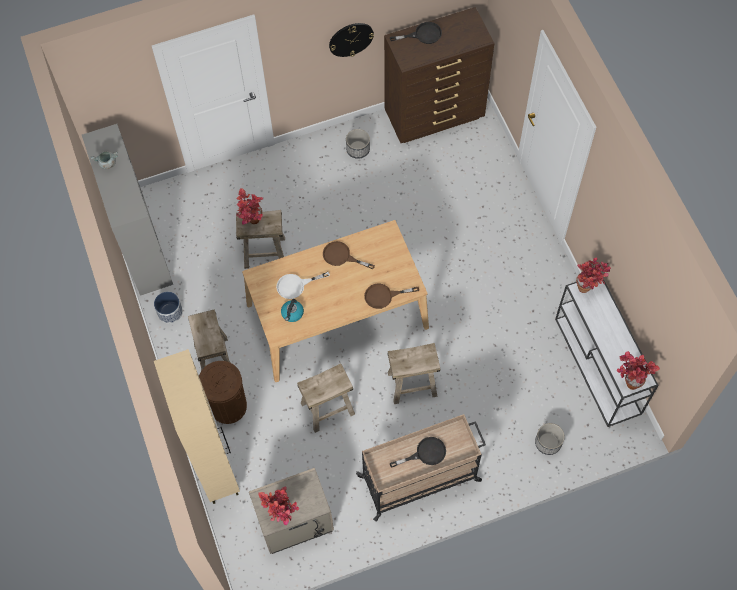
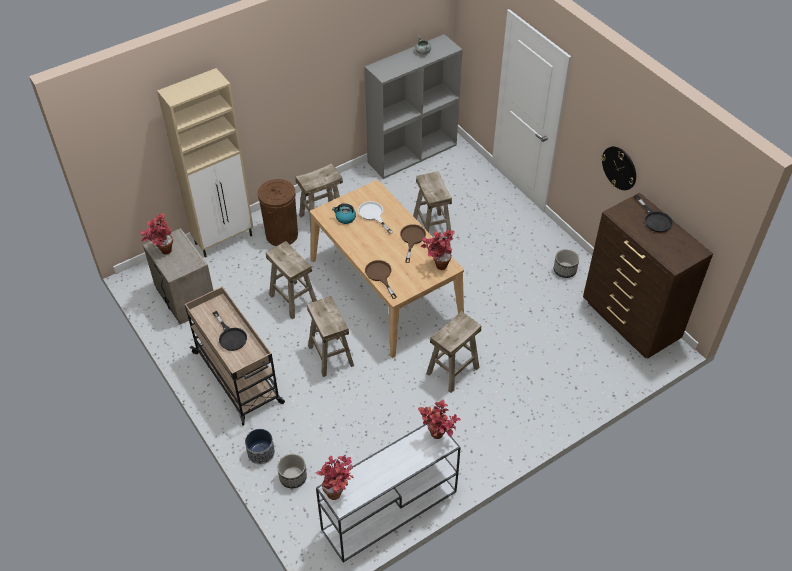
camera: 75 degrees right, 15 degrees down
(170, 312) = (357, 182): planter -> planter (261, 452)
(252, 223) = (432, 183): potted plant -> potted plant (437, 265)
(457, 278) = (453, 371): none -> beige stool

